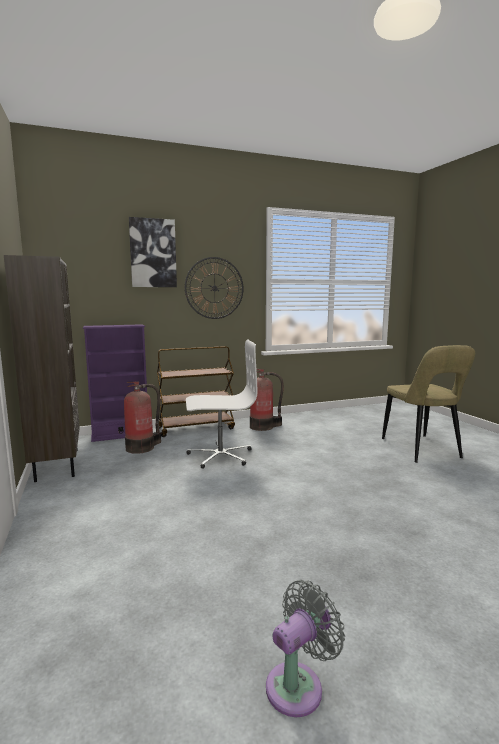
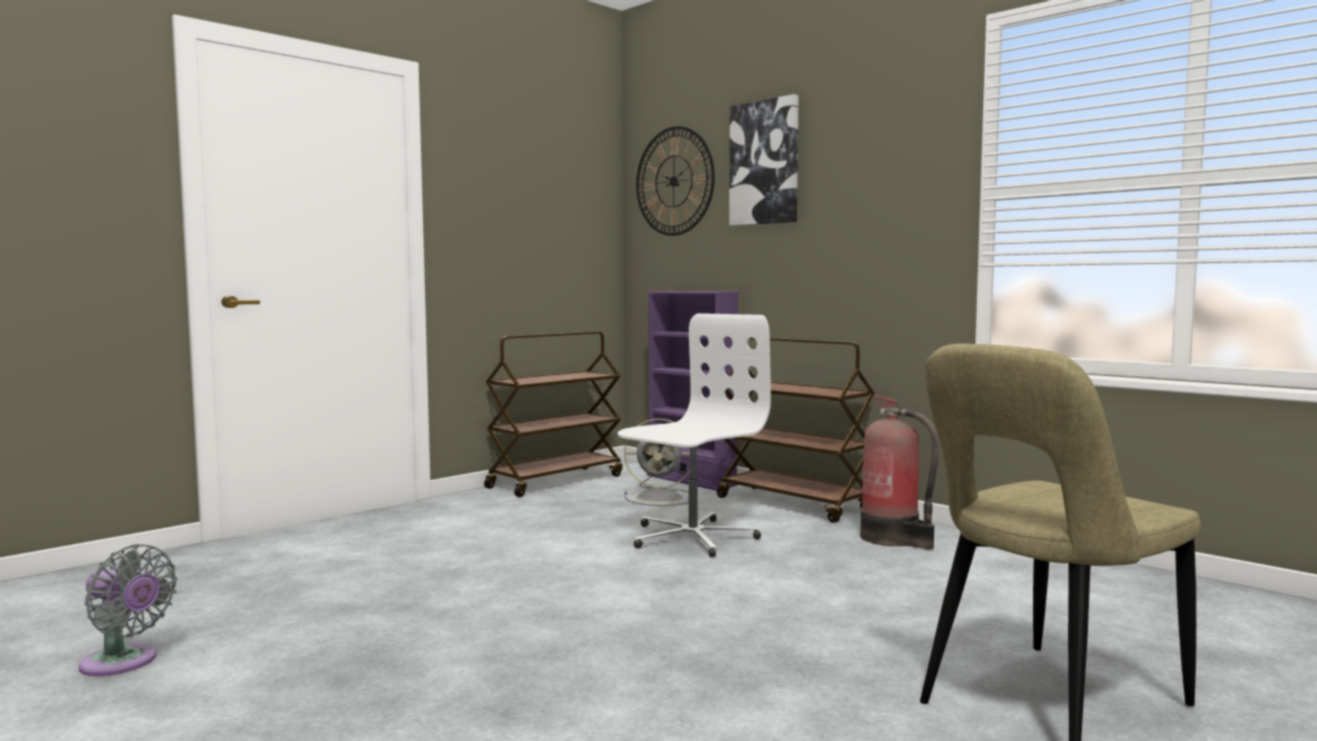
camera: 65 degrees right, 5 degrees down
(56, 464) = (555, 481): brown bookcase -> brown cart
(142, 447) = (661, 497): fire extinguisher -> grey fan
(214, 288) = (864, 219): wall clock -> wall clock (674, 181)
(220, 455) = (691, 537): white office chair -> white office chair turned 105 degrees counterclockwise

